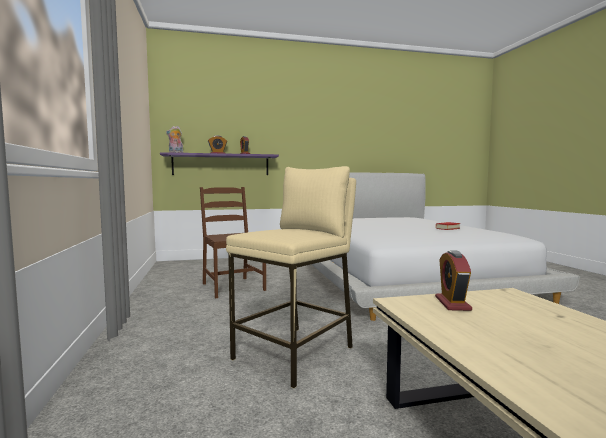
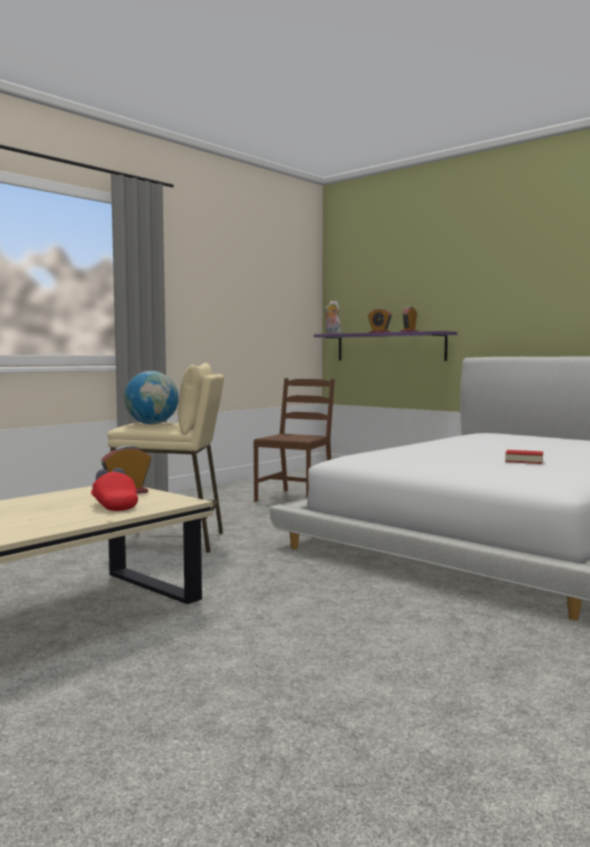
camera: 55 degrees right, 0 degrees up
(291, 232) = (152, 424): none -> globe
(531, 316) = (114, 505): none -> red cap

